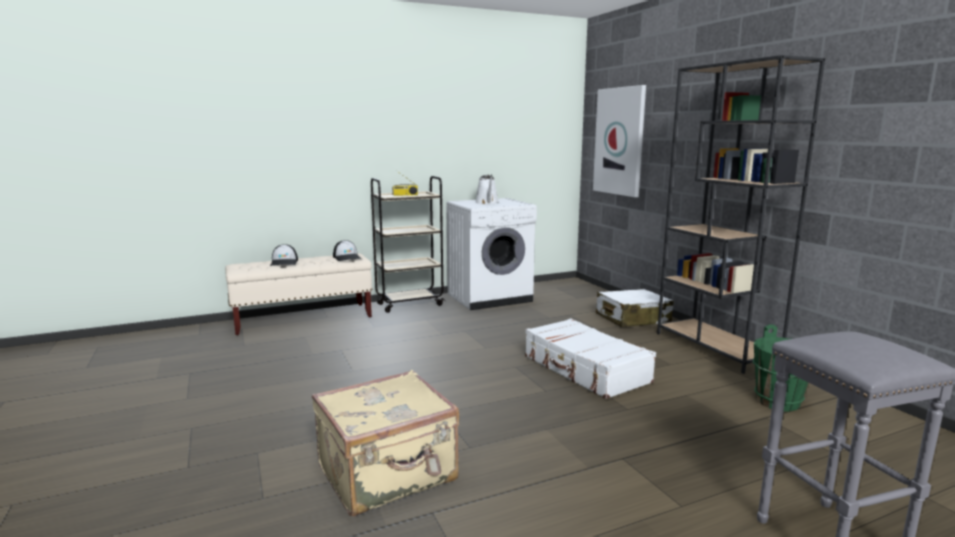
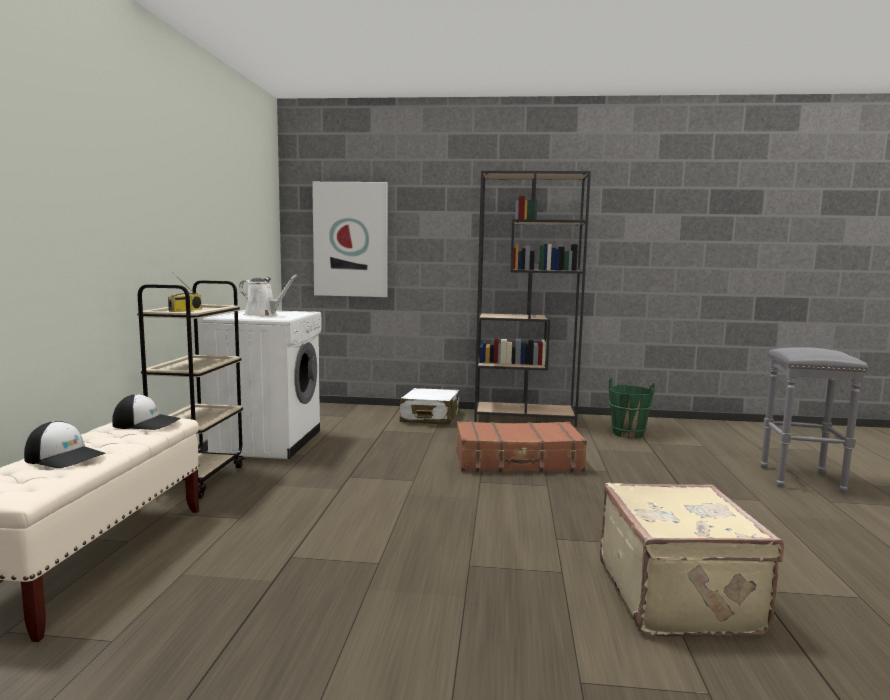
camera: 60 degrees left, 5 degrees down
(585, 369) = (518, 461): white suitcase -> brown suitcase

